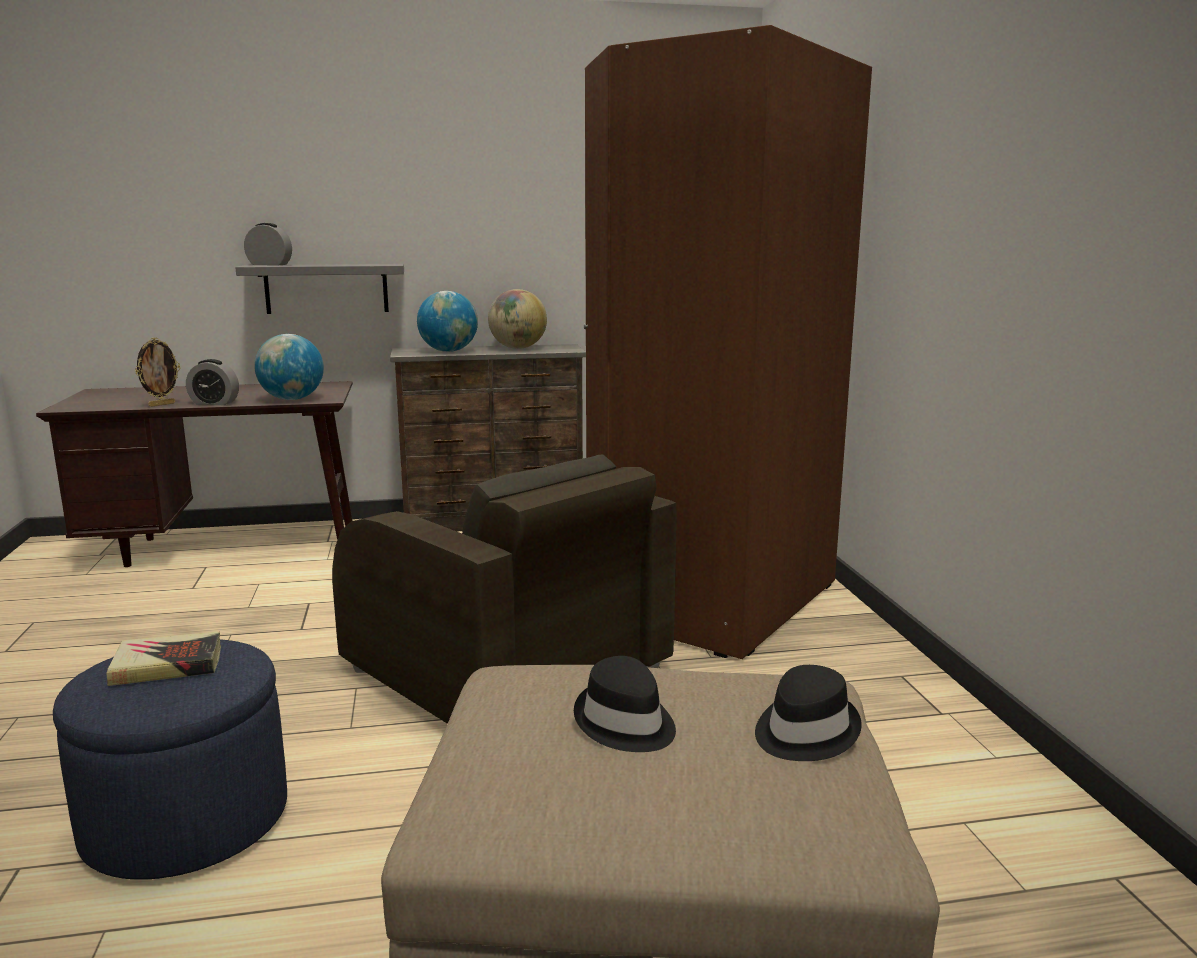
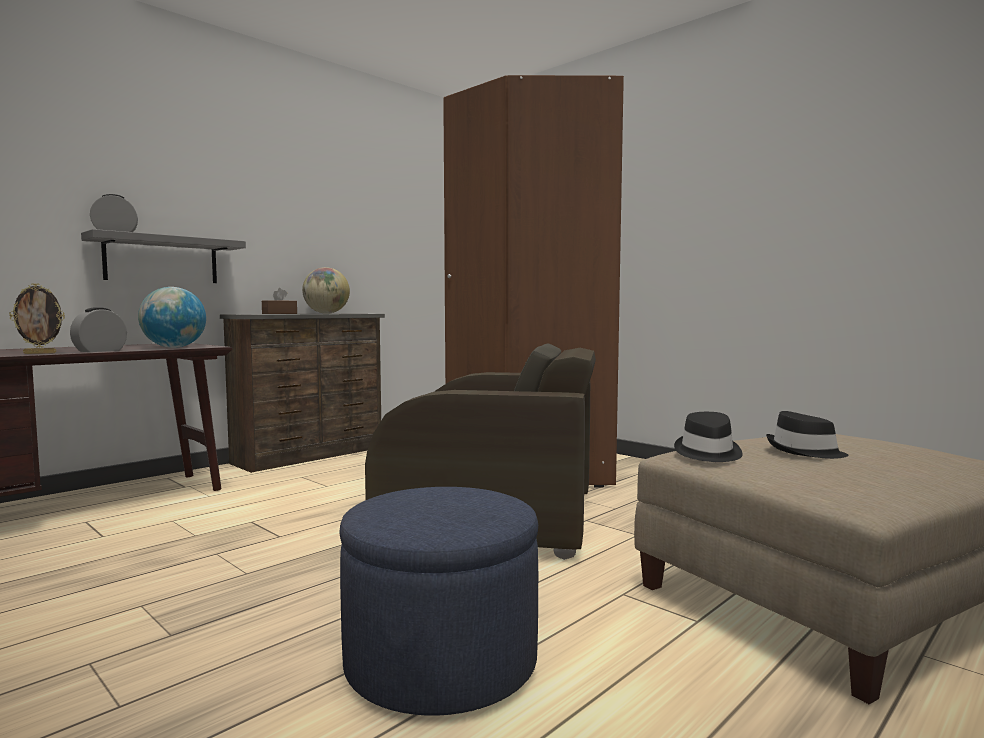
camera: 35 degrees left, 10 degrees down
(161, 404) = (40, 353): picture frame -> picture frame turned 60 degrees clockwise
(167, 665) = (425, 503): book -> none
(214, 403) = (100, 351): alarm clock -> alarm clock turned 150 degrees clockwise
(448, 351) = (279, 313): globe -> brown tissue box
(804, 732) = (873, 439): black hat -> black hat (707, 453)

